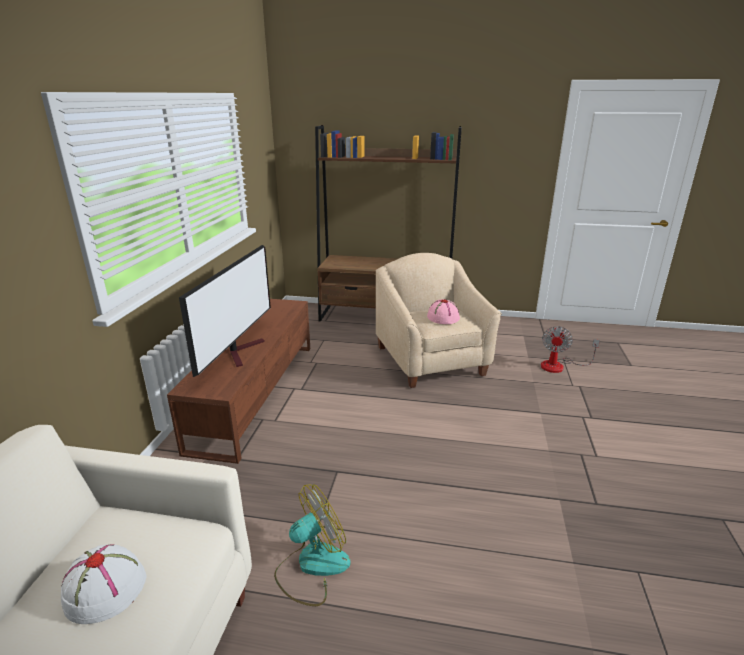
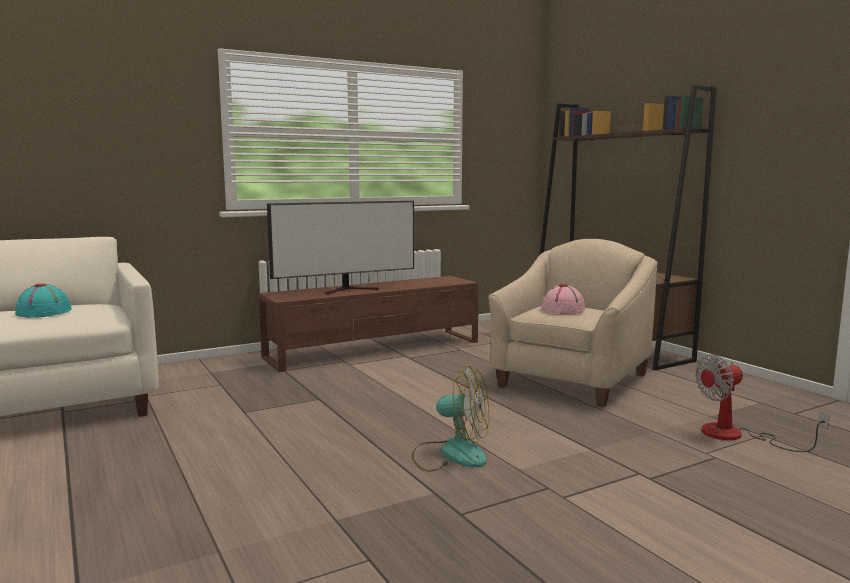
camera: 50 degrees right, 15 degrees down
(104, 588) = (44, 312): white hat -> turquoise hat
(312, 566) = (198, 423): fan -> fan (451, 454)

